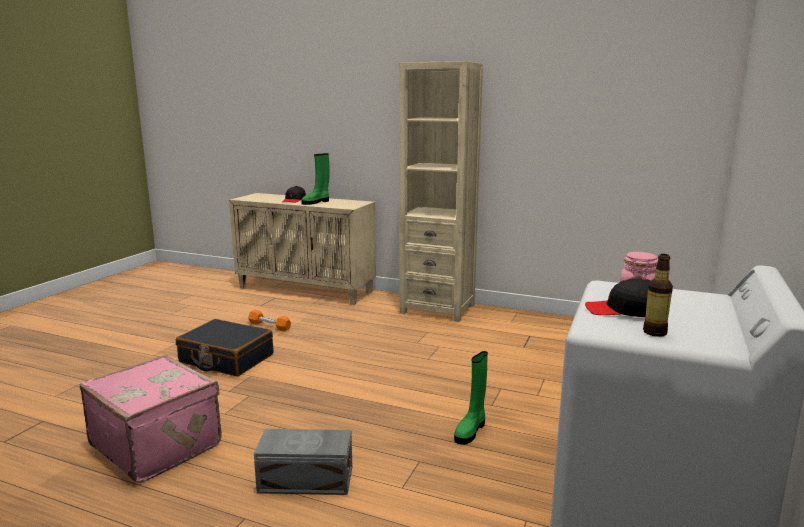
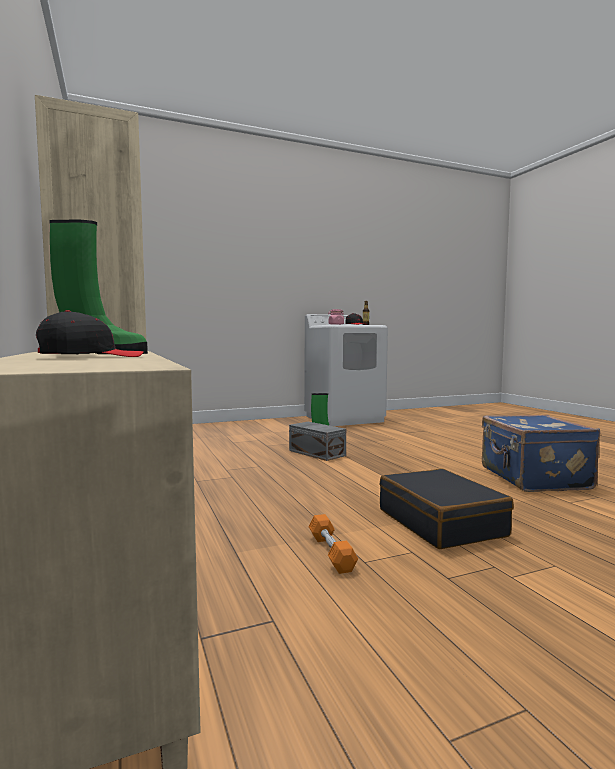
camera: 135 degrees left, 10 degrees down
(158, 444) = (532, 478): pink suitcase -> blue suitcase
(307, 480) = (439, 448): grey storage box -> grey storage box (317, 452)

